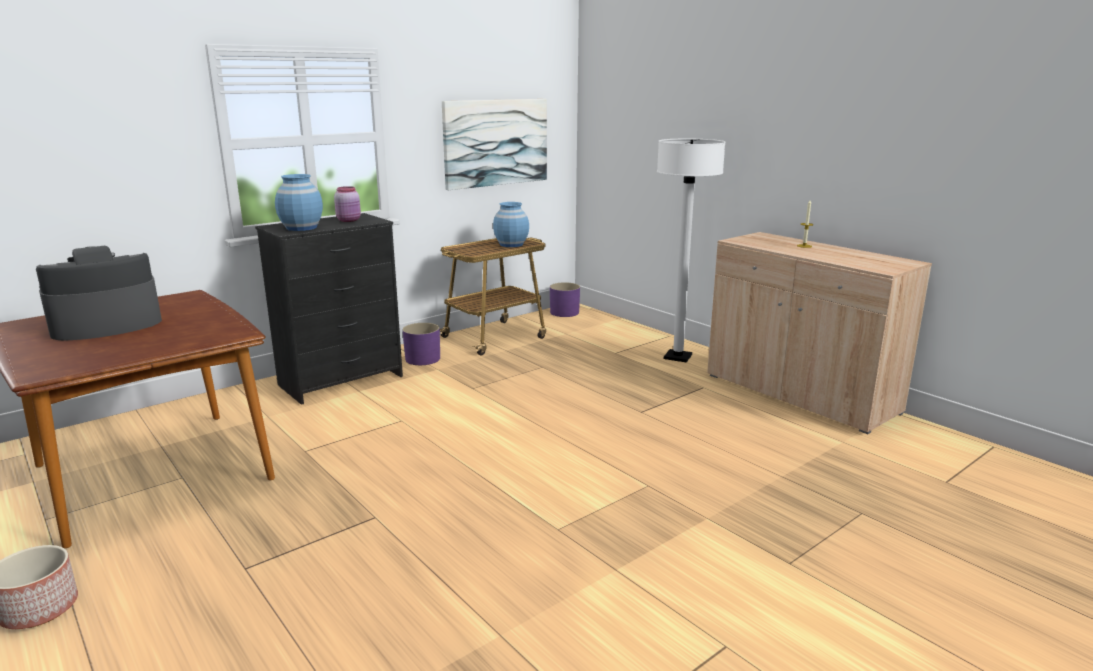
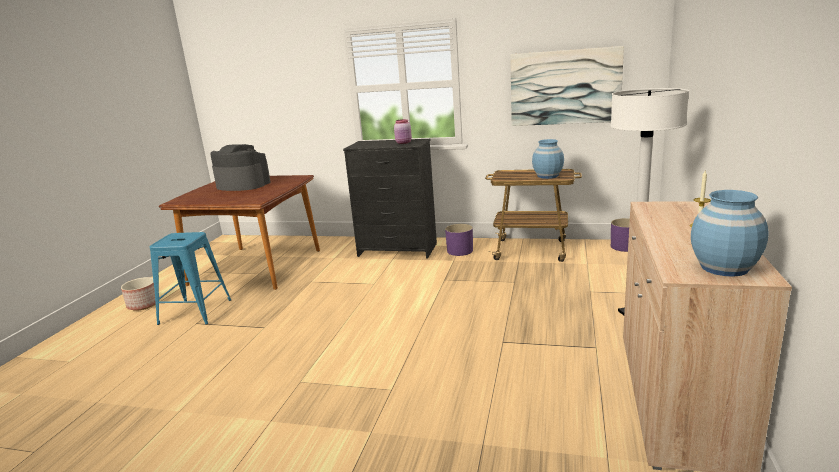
camera: 55 degrees right, 0 degrees up
(200, 560) = (196, 311): none -> blue stool
(301, 228) = (368, 145): blue vase -> blue vase (724, 268)

